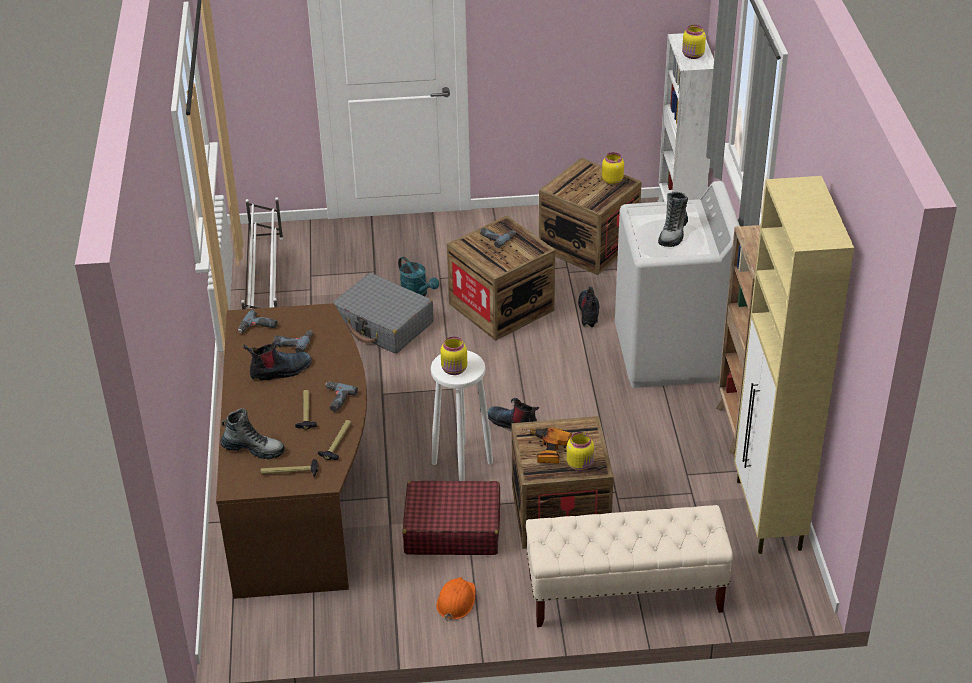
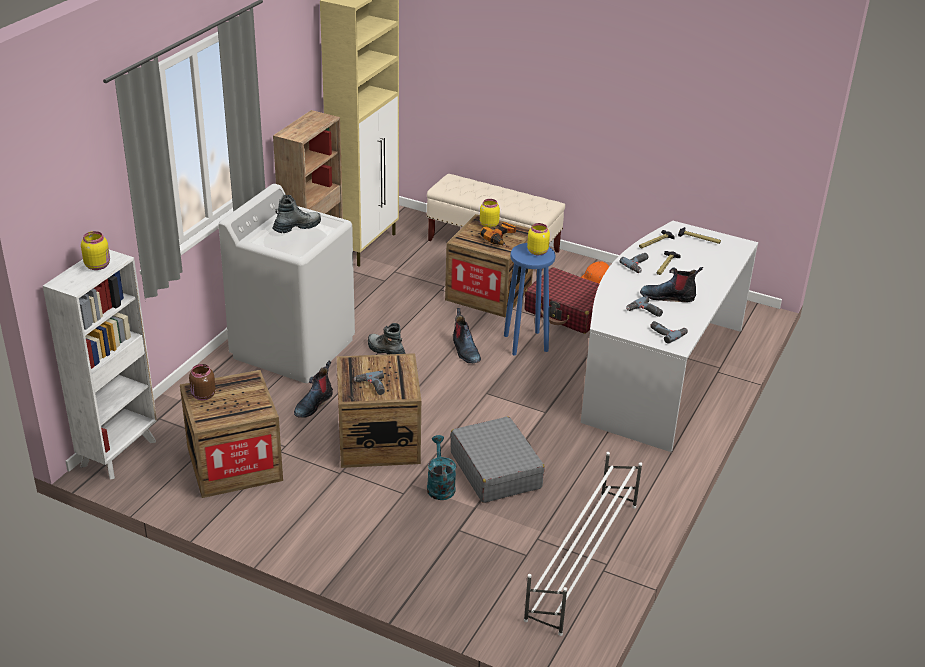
camera: 150 degrees left, 5 degrees down
(253, 449) = (717, 258): boot -> boot (386, 351)
(300, 490) = (658, 371): brown desk -> white desk
(461, 463) = (526, 343): white stool -> blue stool
(612, 180) = (203, 396): yellow jar -> brown jar

